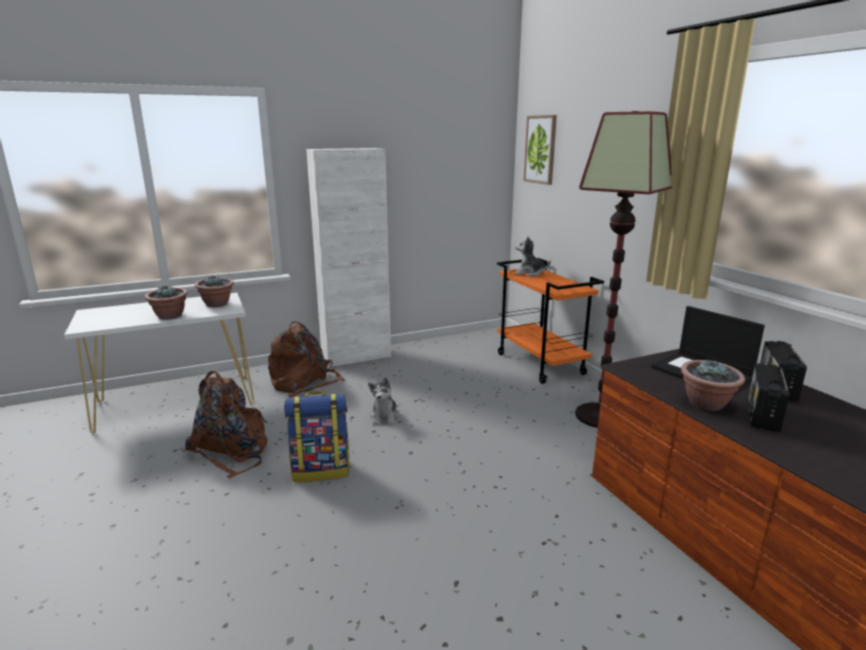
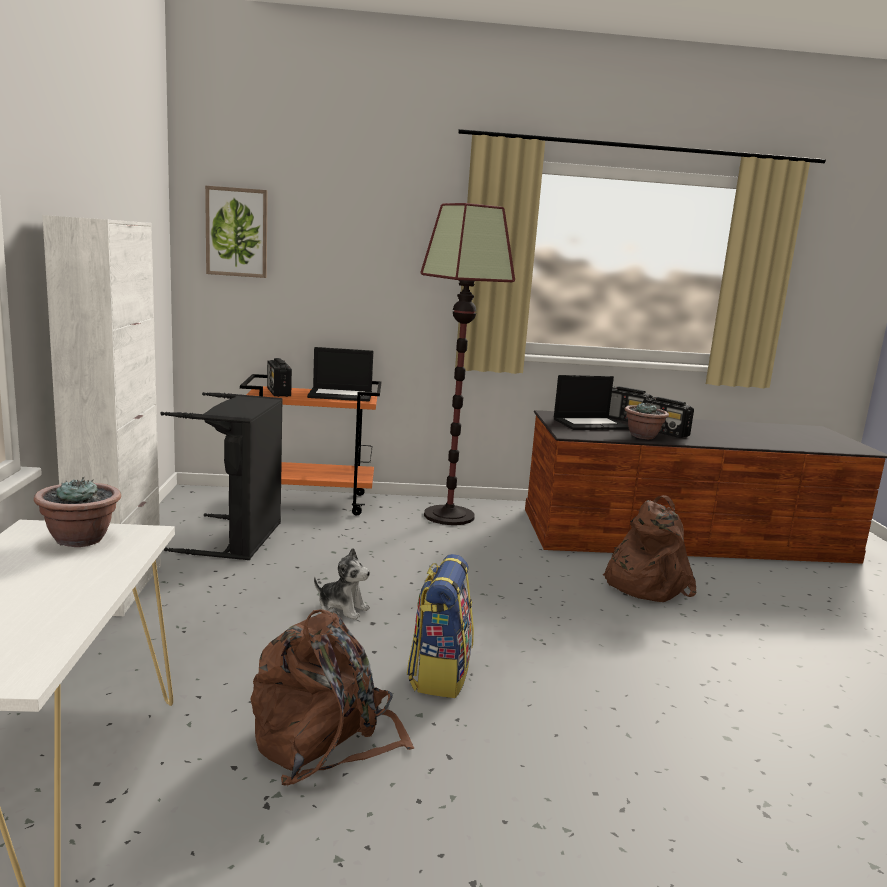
camera: 70 degrees left, 5 degrees down
(170, 316) = (93, 581): potted plant -> none
(304, 383) = (154, 645): brown backpack -> brown backpack (643, 584)
(449, 363) = (238, 539): none -> black laundry basket
(529, 273) = (278, 392): plush toy -> radio
(561, 284) = (341, 395): none -> laptop

